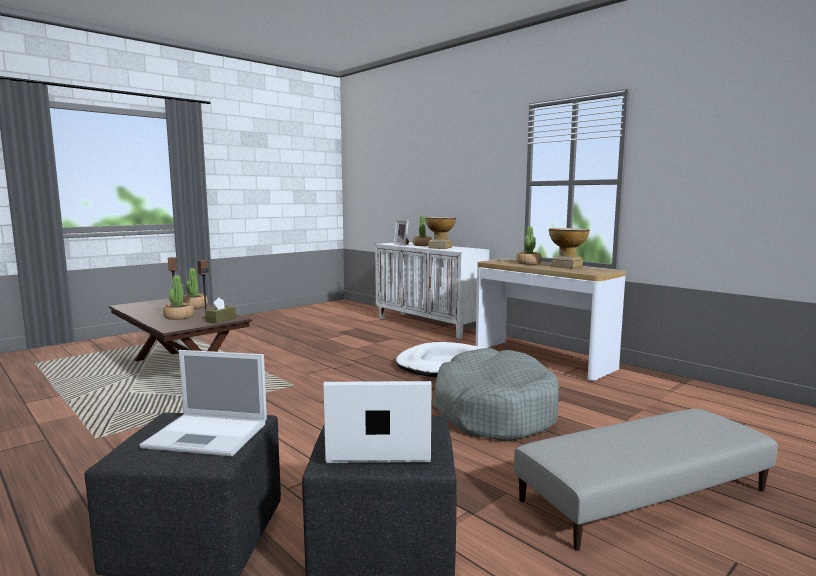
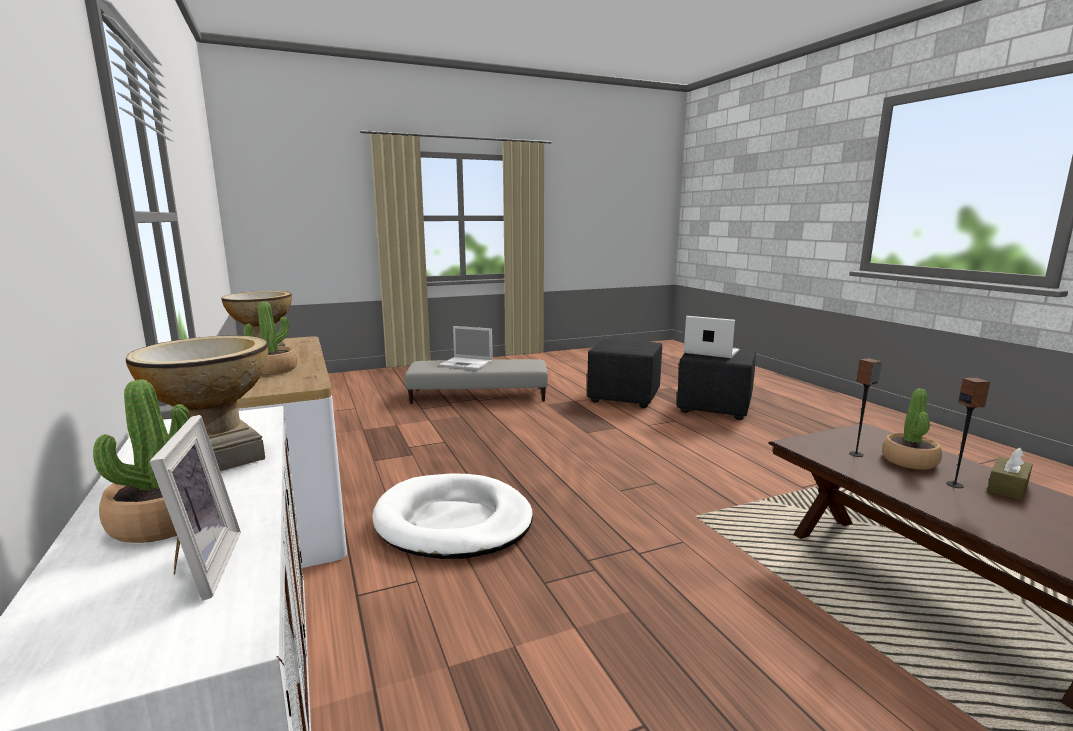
camera: 160 degrees left, 5 degrees up
(194, 306) = (950, 505): potted plant -> none
(221, 320) = (818, 443): brown tissue box -> brown tissue box (1007, 487)
(377, 446) = (630, 343): laptop -> laptop (467, 364)
(494, 411) = (487, 446): grey dog bed -> none

